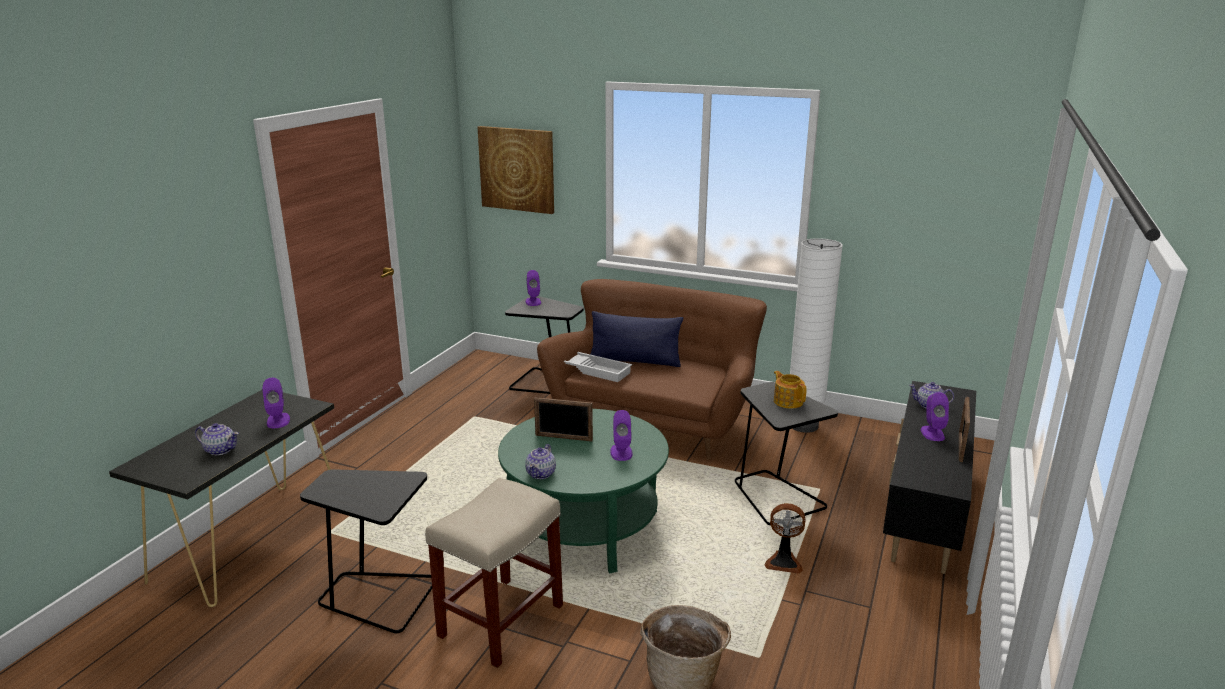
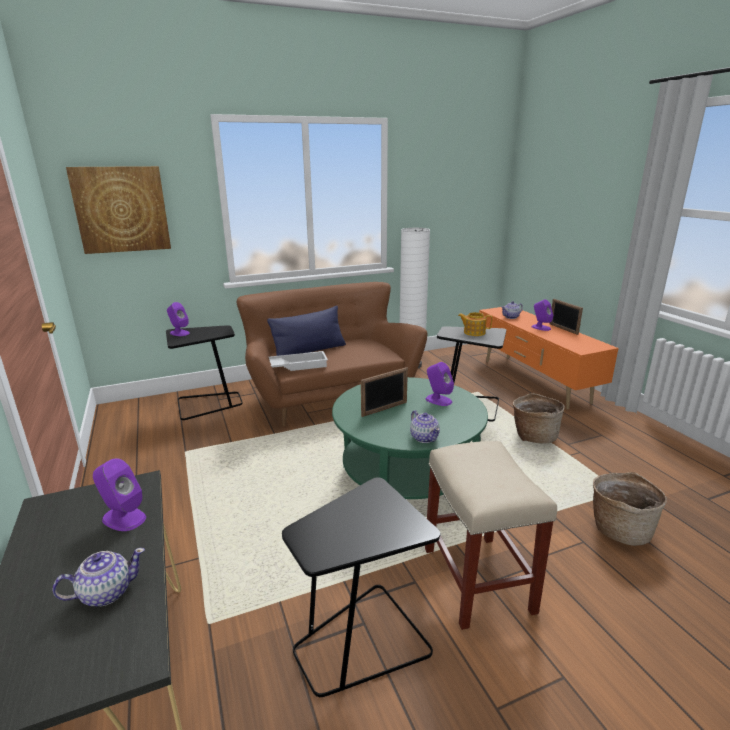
camera: 45 degrees left, 0 degrees up
(783, 562) = (533, 436): fan -> basket
(923, 512) = (533, 381): black tv stand -> orange tv stand

